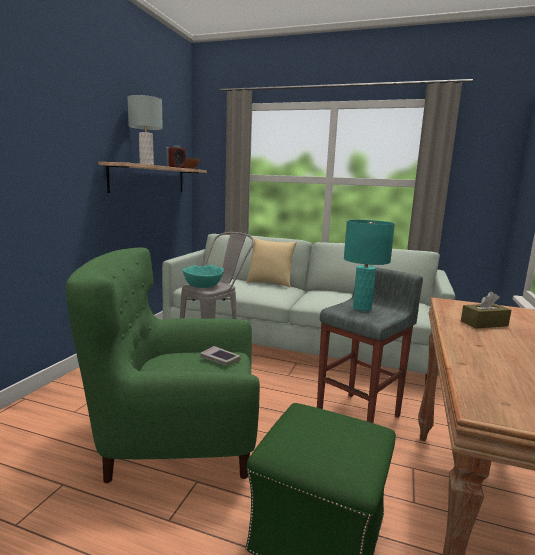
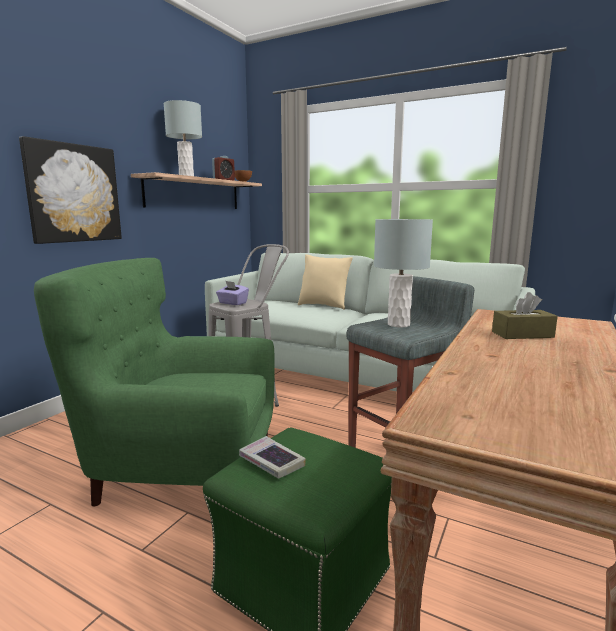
camera: 10 degrees right, 0 degrees up
(50, 181) = (73, 193): none -> picture
(203, 285) = (232, 303): turquoise bowl -> purple tissue box
(220, 359) = (227, 380): book -> book (271, 462)
(362, 308) = (398, 324): turquoise table lamp -> grey table lamp

